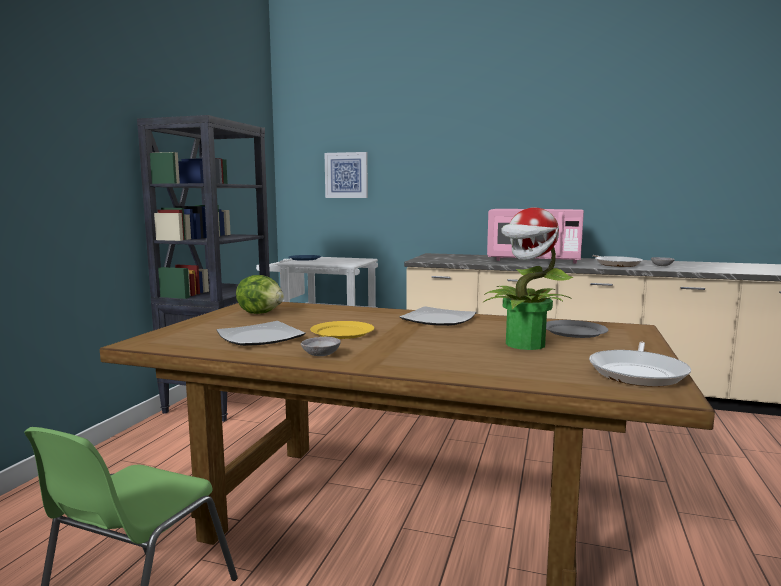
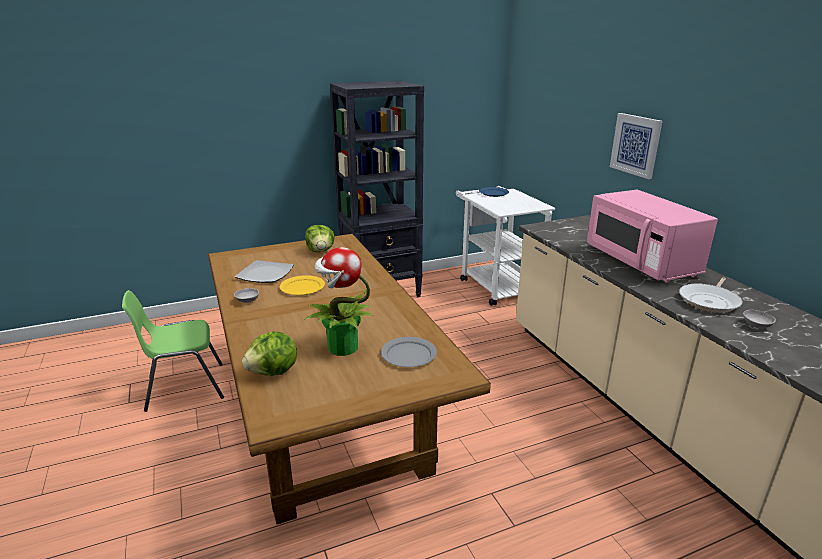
camera: 50 degrees right, 15 degrees up
(346, 175) = (546, 117): picture -> picture (636, 145)
(439, 319) = (377, 300): plate -> none
(545, 374) = (274, 372): none -> lettuce
(638, 373) = (311, 403): frying pan -> none

